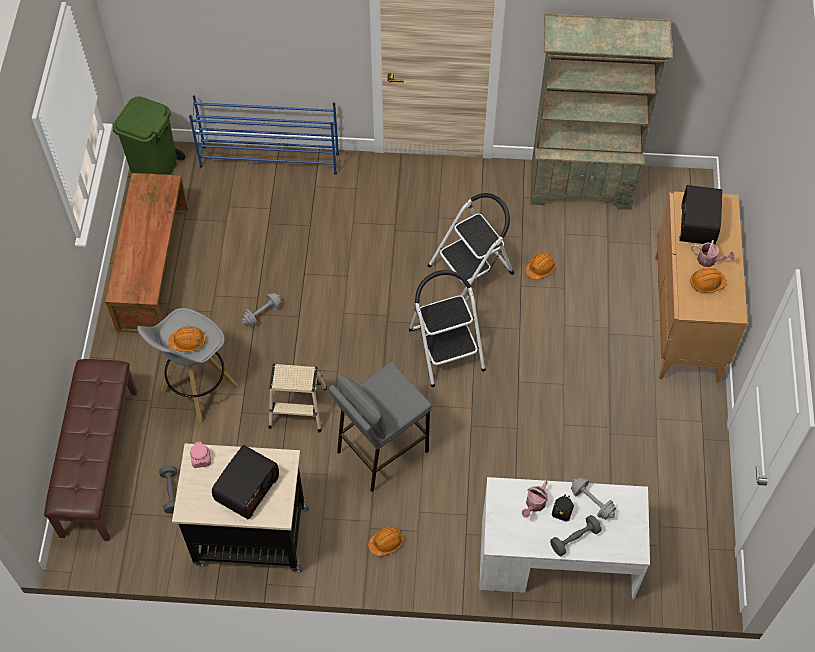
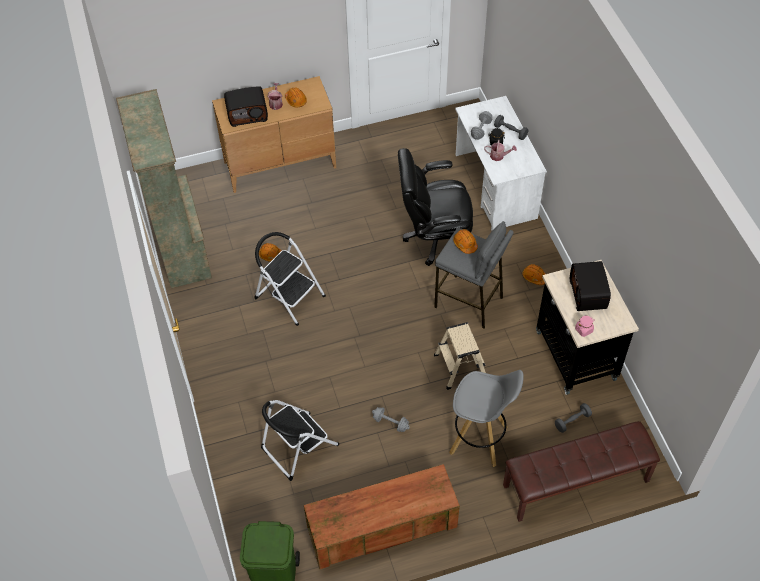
camera: 110 degrees left, 5 degrees down
(188, 342) = (485, 395): orange hard hat -> orange hard hat (465, 244)
(246, 488) = (588, 294): radio -> radio turned 105 degrees counterclockwise
(270, 160) = (230, 480): blue shoe rack -> none
(446, 347) = (366, 291): step ladder -> step ladder (297, 447)
(497, 450) = (433, 237): none -> black office chair

